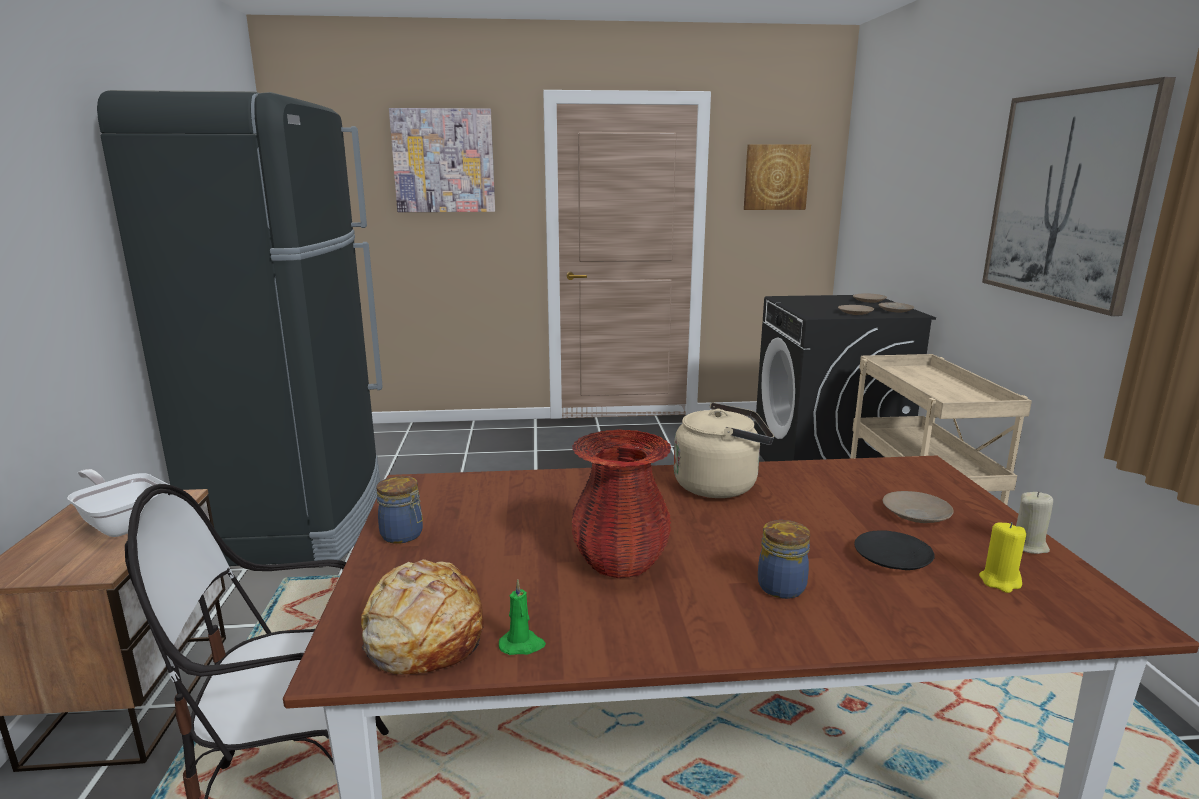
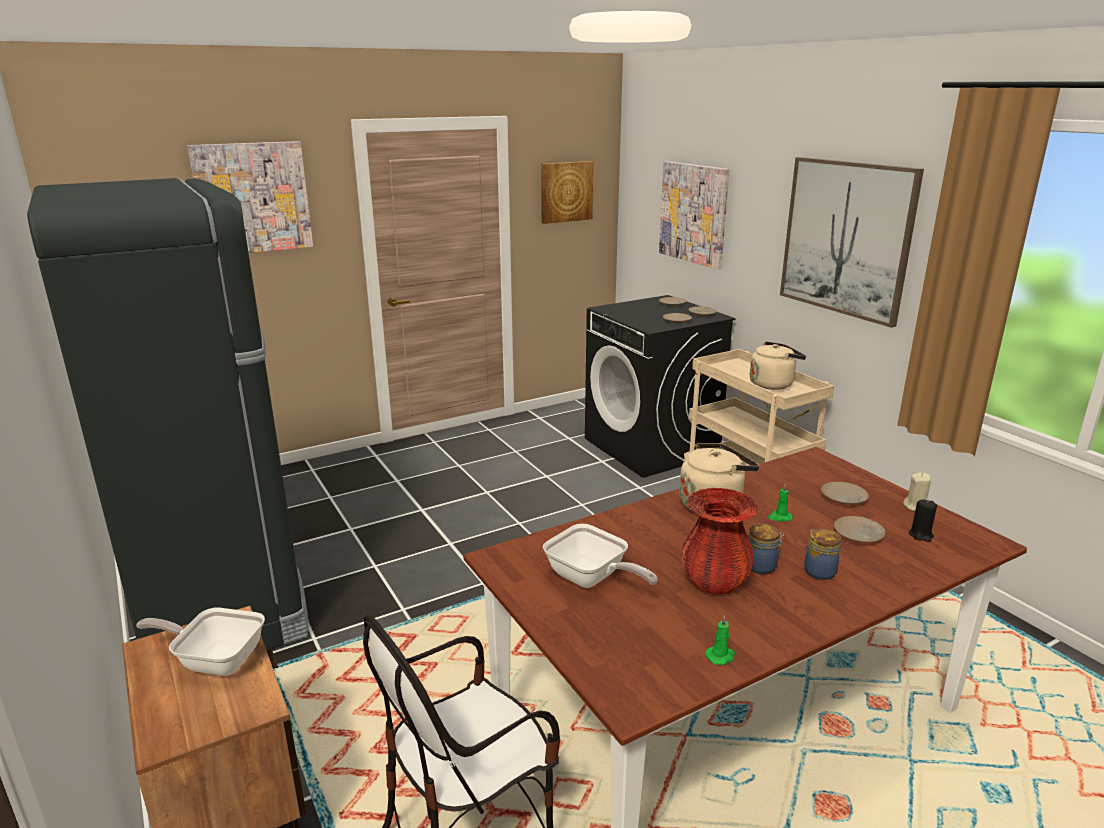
camera: 25 degrees left, 5 degrees up
(403, 535) = (547, 603): jar -> jar (762, 567)
(423, 635) = (656, 670): bread -> none
(480, 525) = (591, 579): none -> frying pan
(794, 516) = (779, 517): none -> green candle
(893, 559) = (859, 535): black plate -> beige plate
(906, 194) = (694, 213): none -> picture
(951, 393) = (773, 384): none -> beige kettle
(1000, 581) = (921, 535): yellow candle -> black candle

